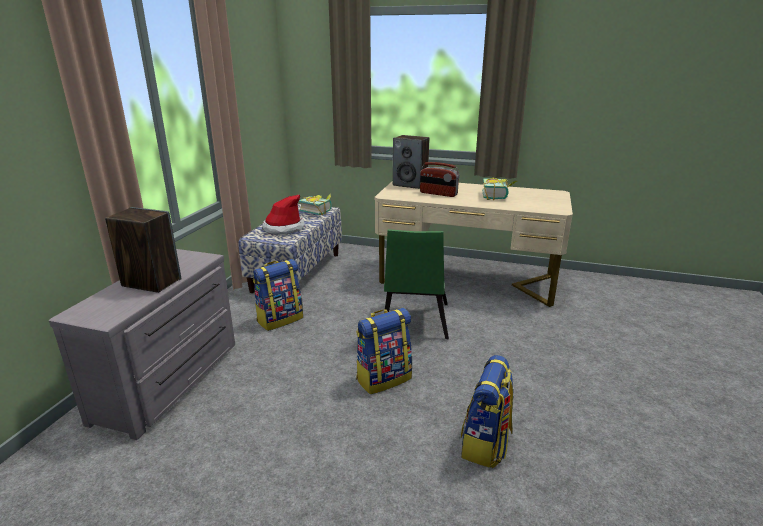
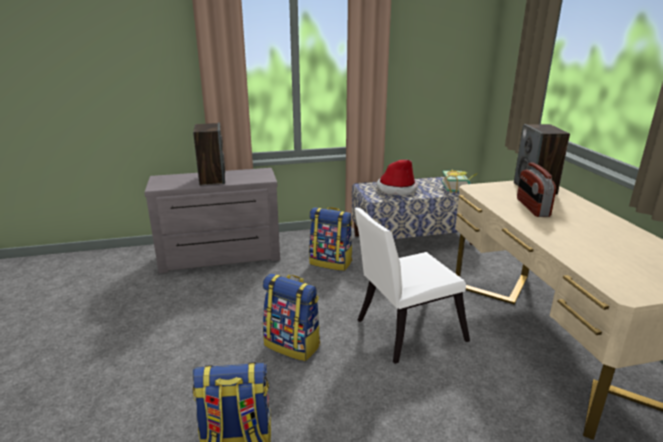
camera: 60 degrees right, 0 degrees up
(414, 322) = (404, 331): green chair -> white chair
(498, 196) = (597, 240): book -> none

